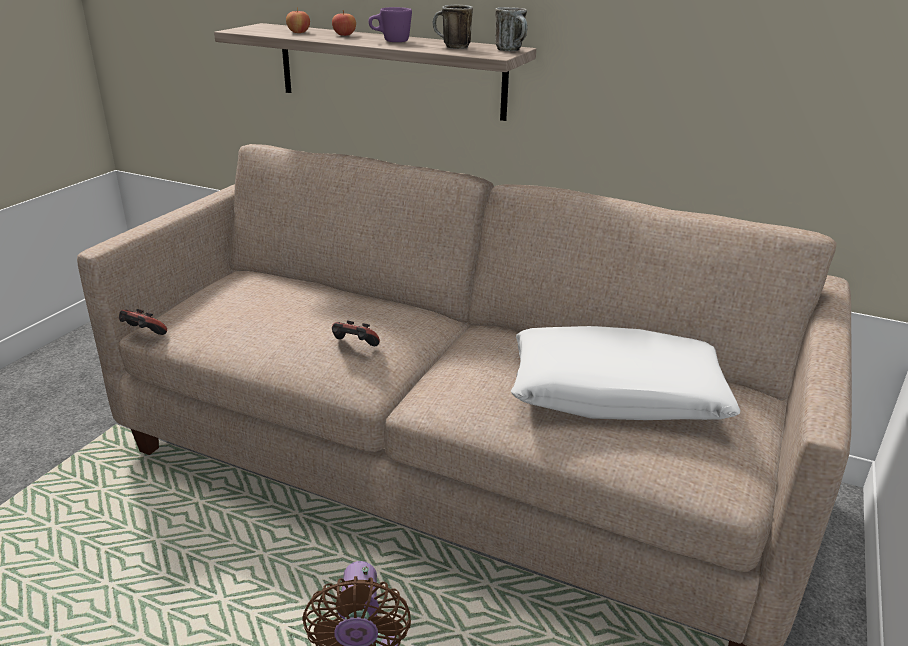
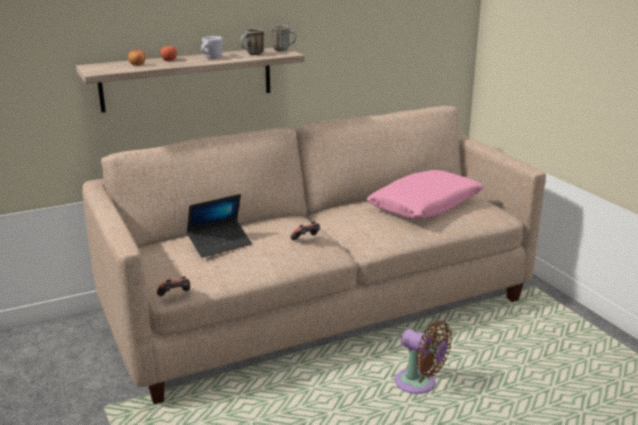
camera: 50 degrees left, 5 degrees down
(277, 302) = (220, 244): none -> laptop
(390, 41) = (211, 58): purple mug -> white mug
(615, 393) = (425, 206): white pillow -> pink pillow

